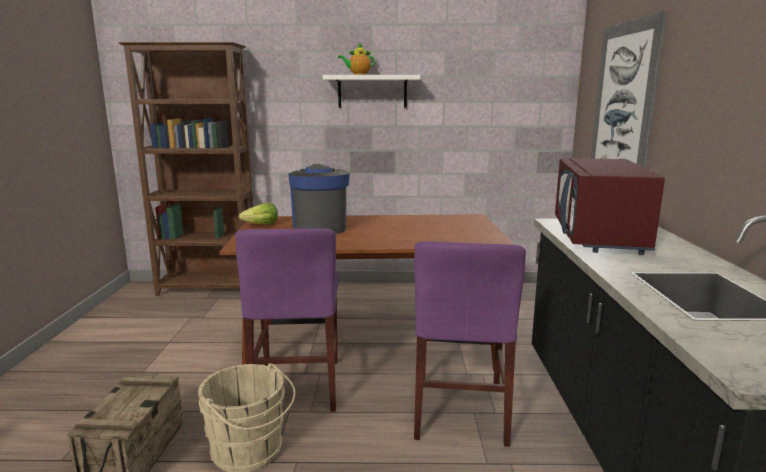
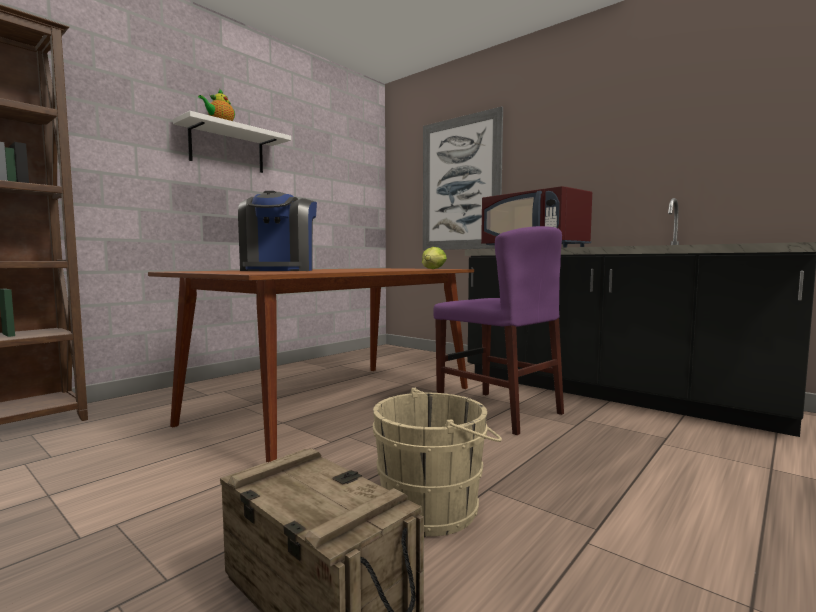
camera: 50 degrees left, 10 degrees down
(261, 225) = (201, 271): lettuce -> lettuce (433, 269)
(297, 385) = (348, 451): purple chair -> none
(319, 227) = (279, 270): coffee machine -> coffee machine turned 120 degrees counterclockwise

